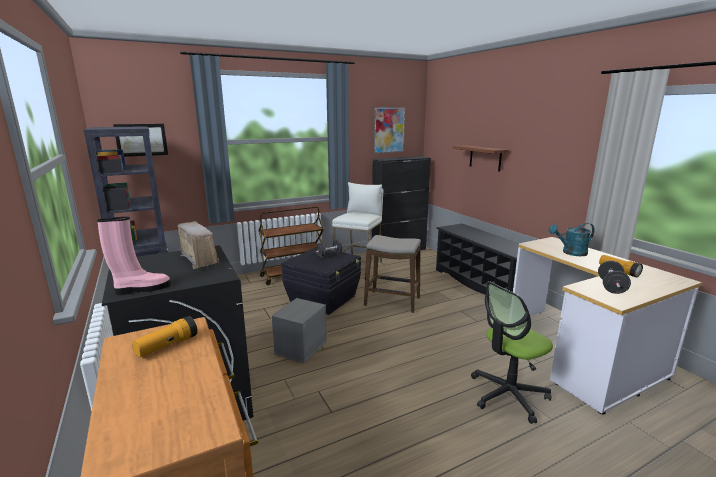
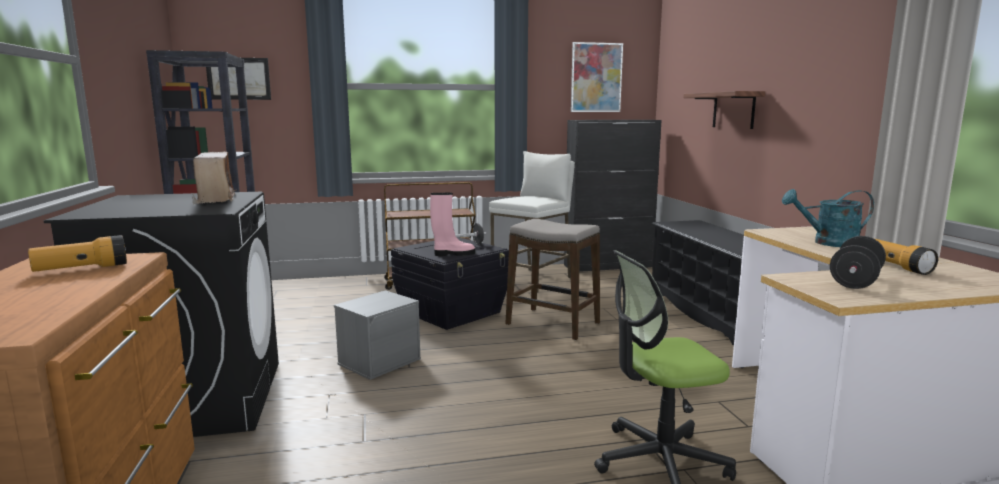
camera: 15 degrees right, 5 degrees down
(141, 289) = (106, 213): pink boot -> pink boot (453, 254)

